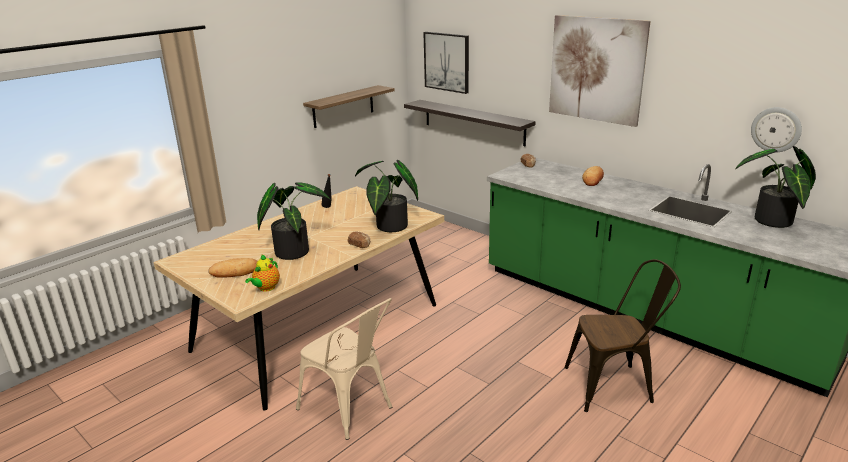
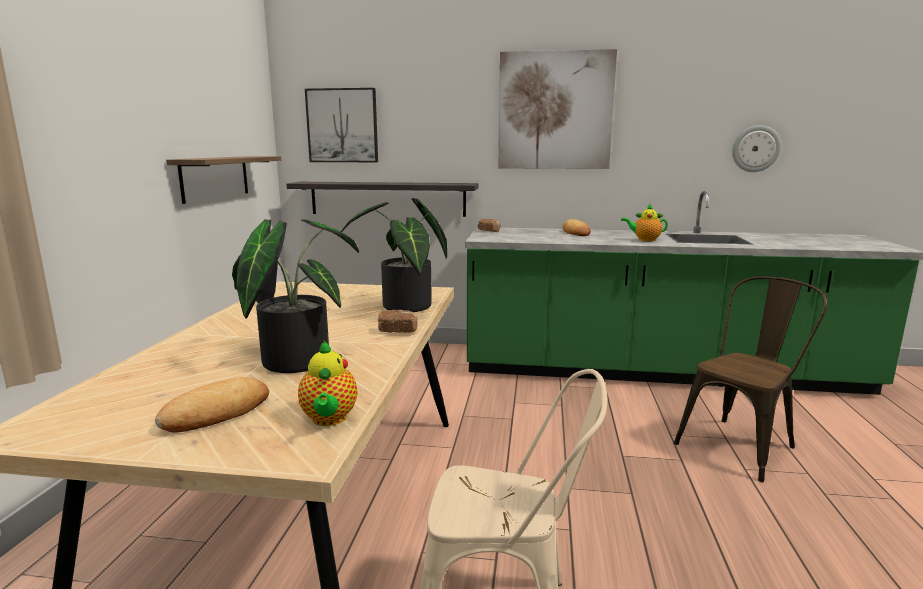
camera: 35 degrees left, 10 degrees down
(627, 201) = (644, 240): none -> teapot
(772, 222) = (780, 237): potted plant -> none

